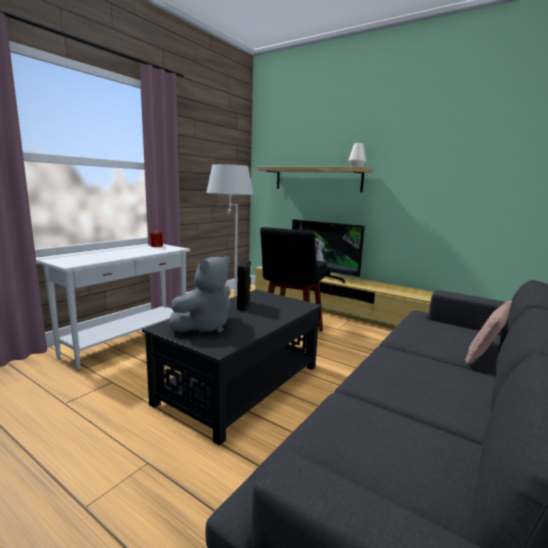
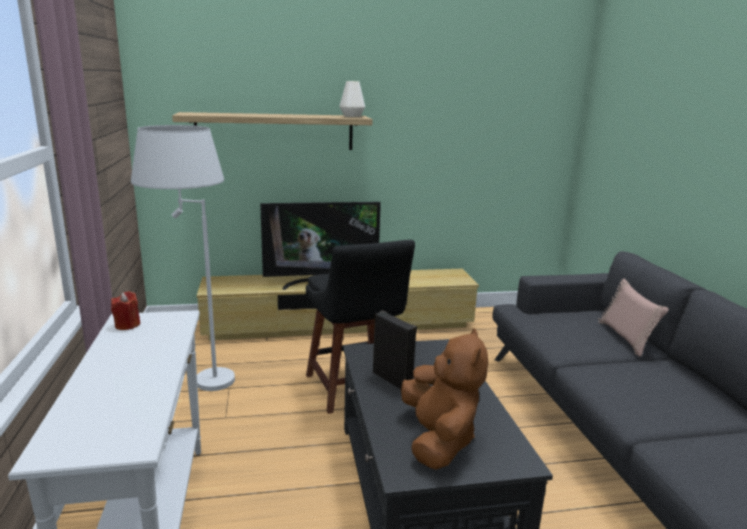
camera: 45 degrees left, 5 degrees up
(205, 326) = (438, 440): grey plush toy -> brown plush toy

